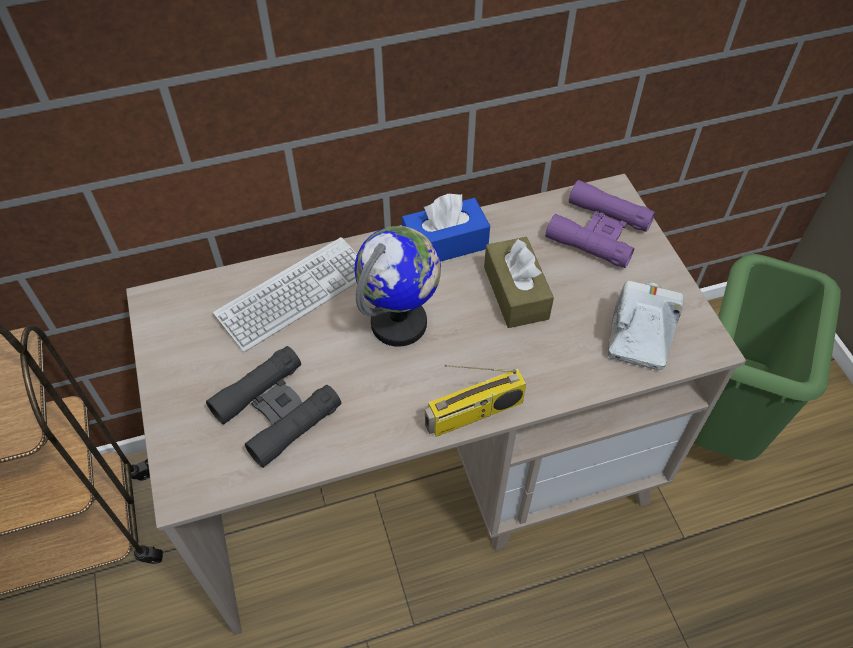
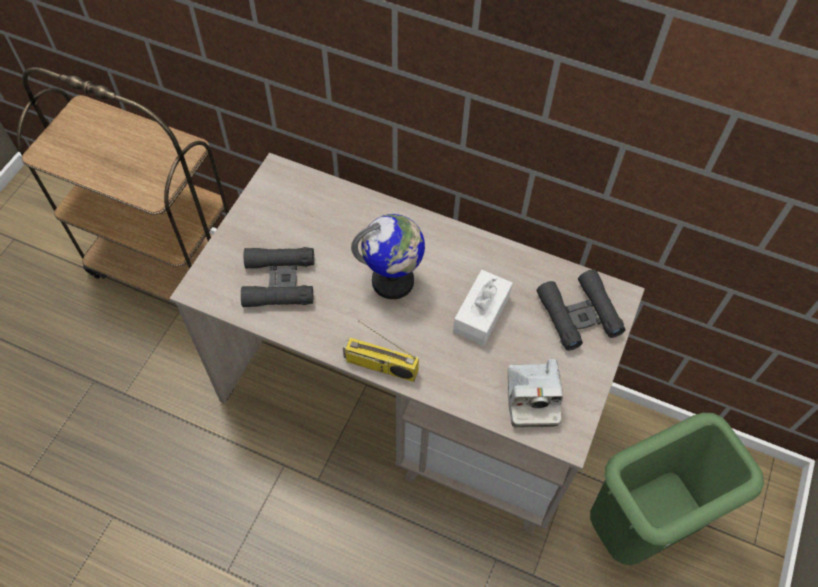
camera: 40 degrees right, 5 degrees up
(295, 295) = (352, 221): keyboard -> none
(445, 244) = (470, 251): blue tissue box -> none
(515, 292) = (481, 314): brown tissue box -> white tissue box
(598, 232) = (579, 314): purple binoculars -> black binoculars
(640, 333) = (531, 398): camera -> camera turned 120 degrees clockwise

